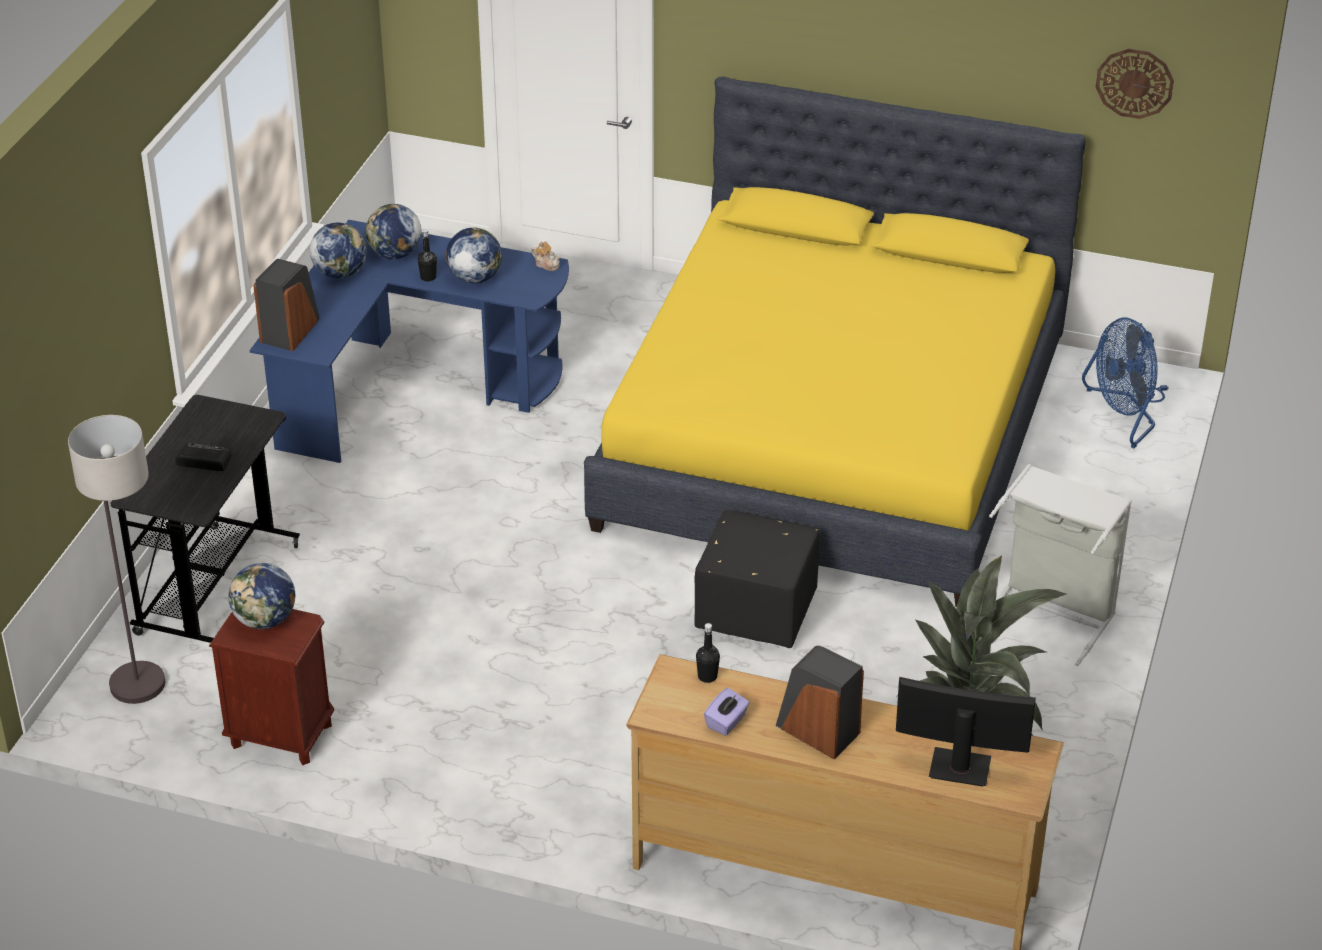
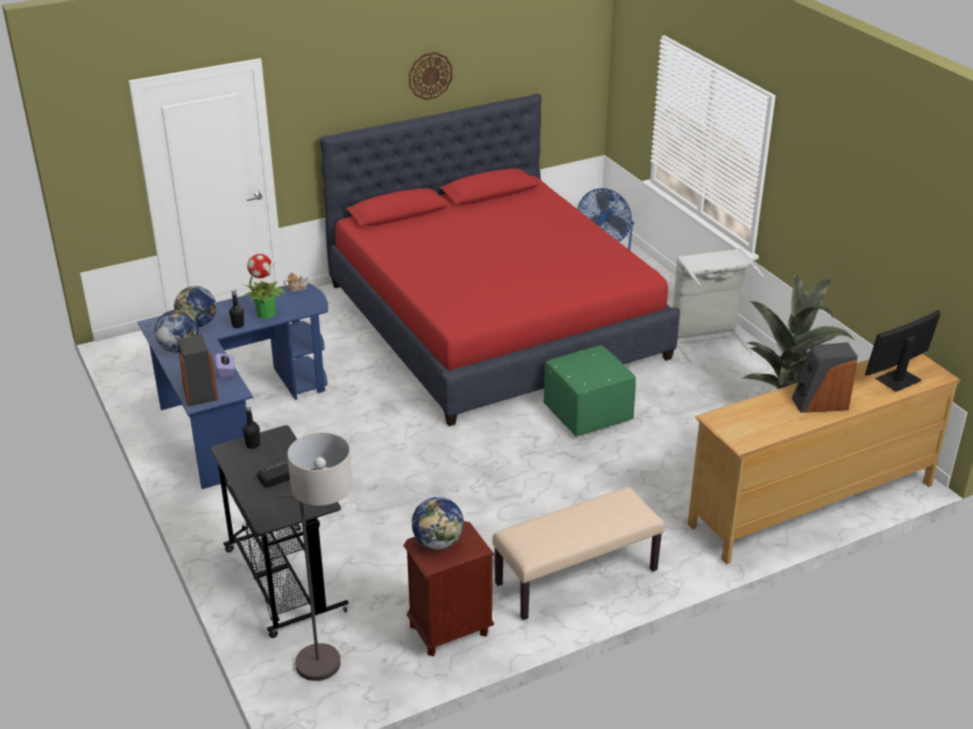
camera: 45 degrees left, 5 degrees down
(466, 772) = (576, 577): none -> beige bench
(474, 278) = (266, 313): globe -> potted plant
(707, 676) = (734, 411): black bottle -> black bottle (253, 445)
(726, 722) = (779, 425): purple tissue box -> purple tissue box (226, 372)
(757, 611) = (587, 414): black ottoman -> green ottoman
(833, 434) = (494, 320): yellow bed -> red bed
(1134, 83) = (557, 51): wall clock -> wall clock (430, 75)

